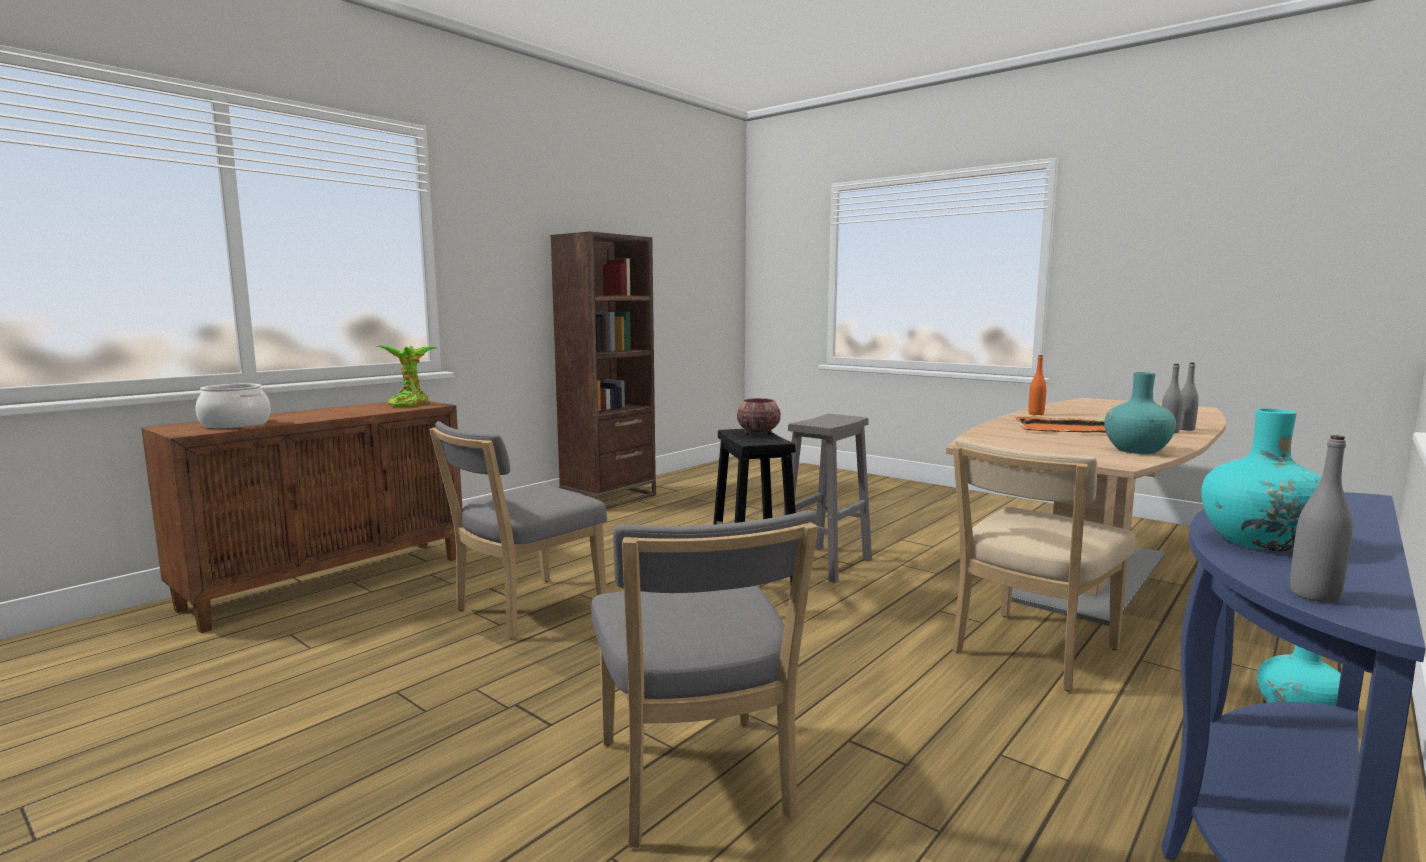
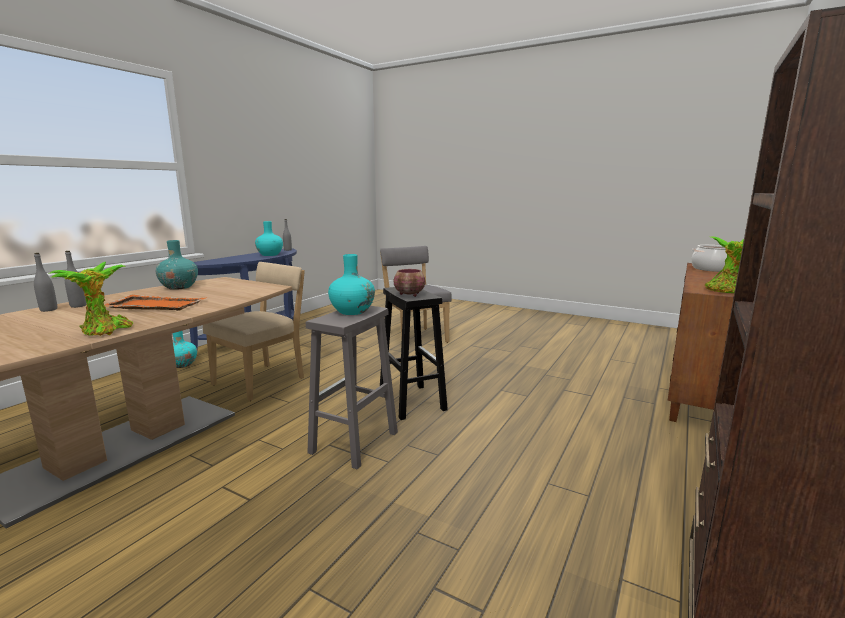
camera: 170 degrees right, 5 degrees up
(524, 610) = (545, 383): grey chair -> none
(826, 421) = (352, 311): none -> turquoise vase
(1036, 414) = (105, 331): orange bottle -> potted plant

